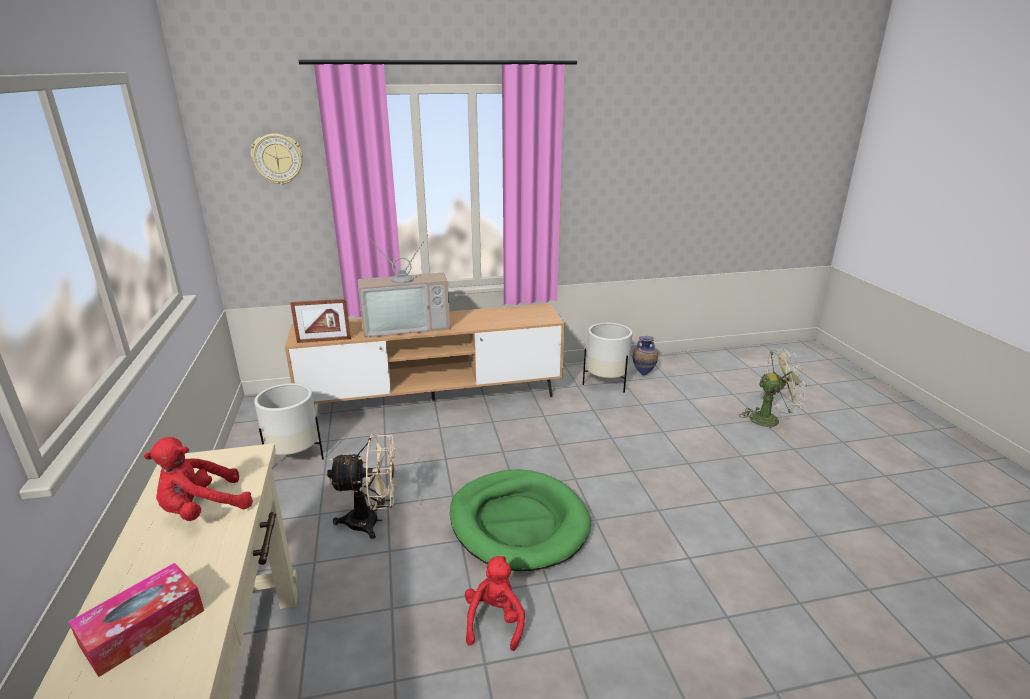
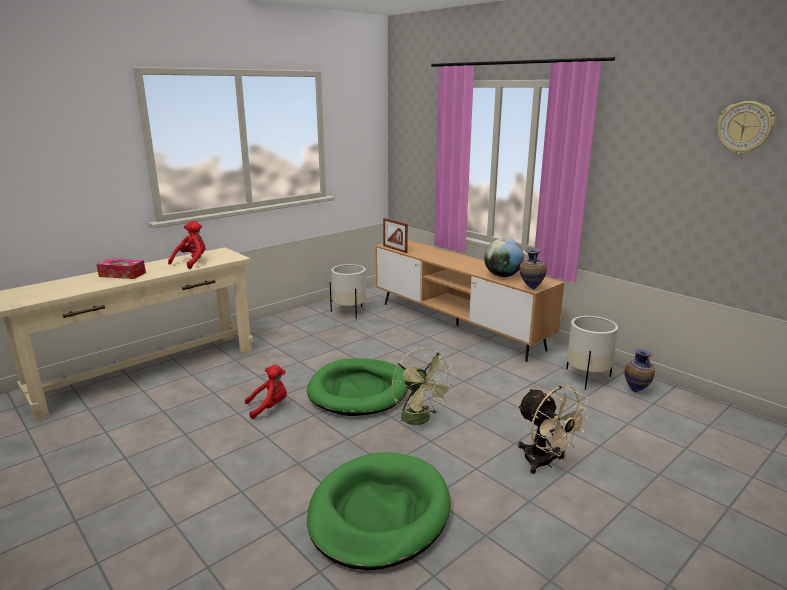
camera: 60 degrees right, 5 degrees down
(202, 510) = (192, 262): red plush toy -> red plush toy turned 90 degrees clockwise
(278, 159) = (422, 129): wall clock -> wall clock (744, 128)
(372, 521) = (318, 349): beige fan -> beige fan (544, 463)
(406, 325) = (446, 258): television -> none
(501, 319) = (502, 276): none -> globe
(551, 320) = (530, 288): none -> vase
(770, 419) = (669, 480): green fan -> green fan (420, 420)
(770, 593) = (379, 513): none -> green dog bed

